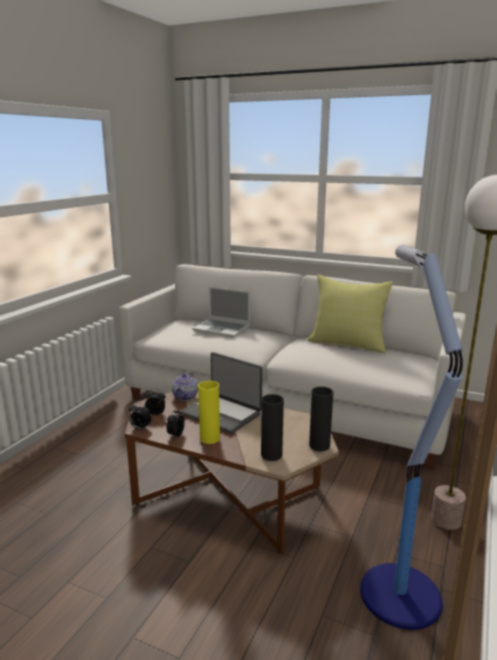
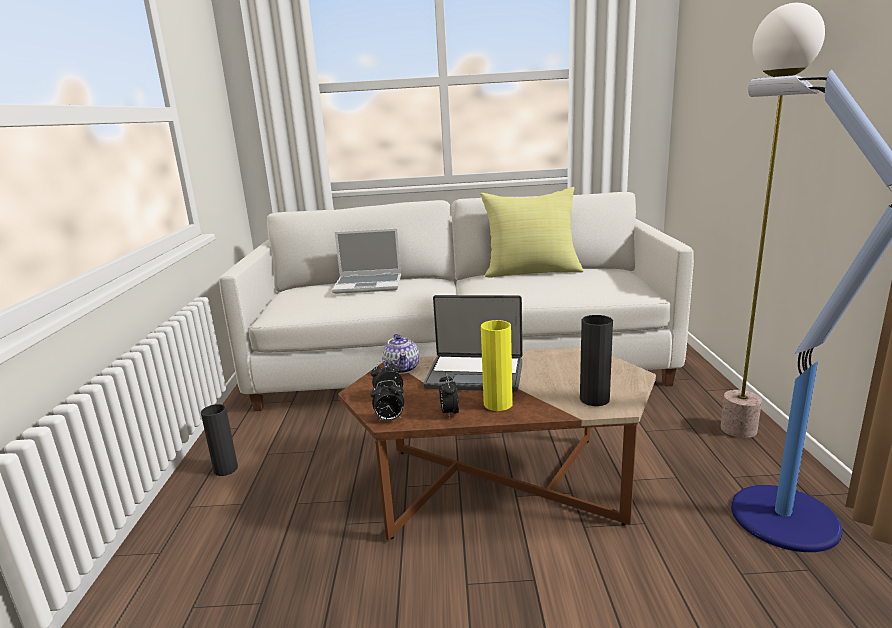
camera: 25 degrees left, 0 degrees up
(319, 445) = (630, 375): black vase -> black vase (226, 469)

